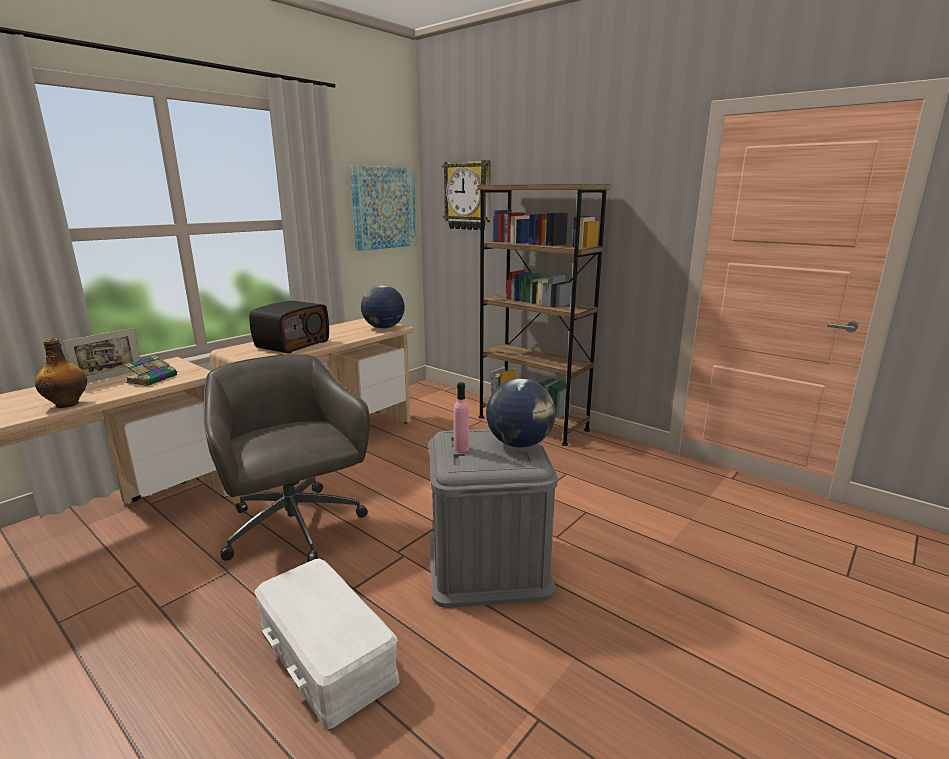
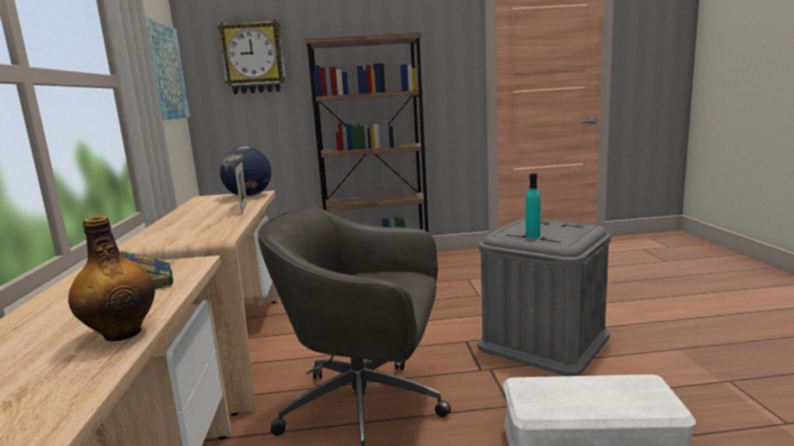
camera: 45 degrees left, 5 degrees down
(109, 377) = (61, 304): picture frame -> picture frame (244, 208)
(292, 344) = (201, 223): radio -> none
(461, 448) = (532, 235): pink bottle -> turquoise bottle
(519, 444) = (550, 223): globe -> none

